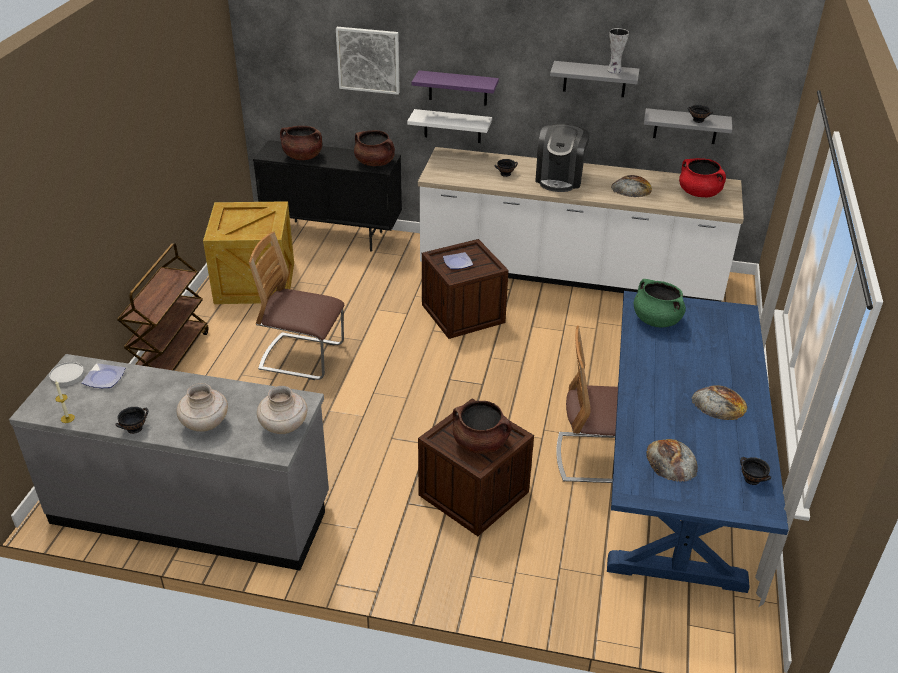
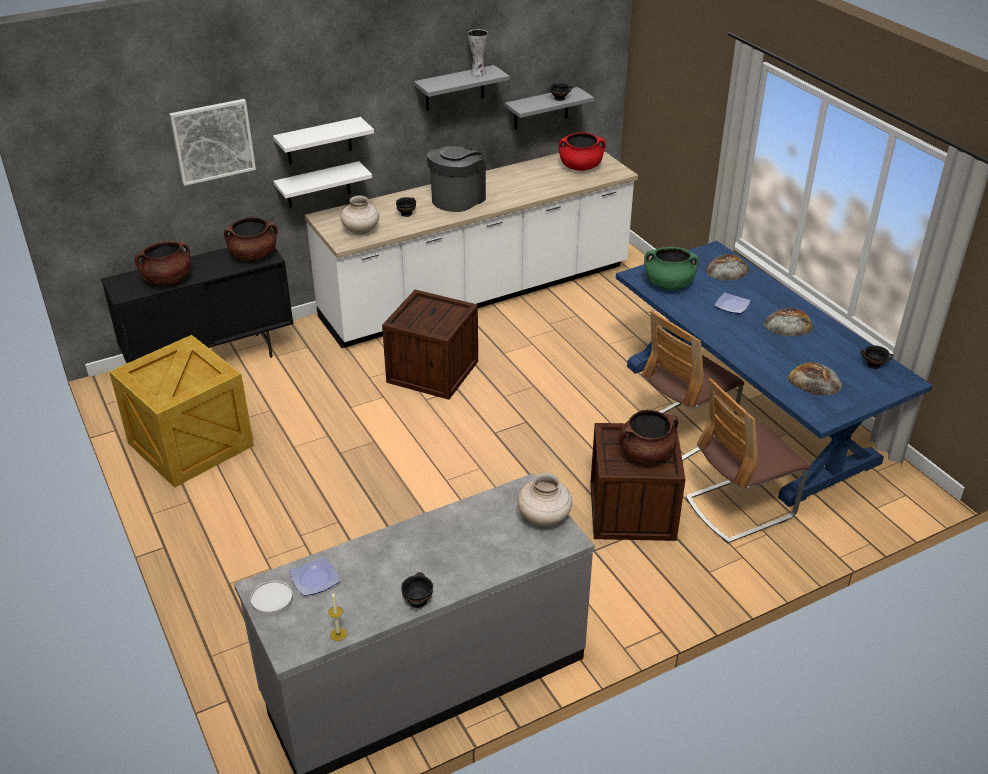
camera: 40 degrees left, 0 degrees up
(171, 356) = (200, 560): brown cart -> none
(205, 424) = (475, 558): beige vase -> beige vase (361, 231)
(302, 357) = (338, 487): chair -> chair (739, 507)
(458, 88) = (319, 141): purple shelf -> white shelf
(458, 262) = (424, 318): plate -> plate (731, 305)
(559, 178) = (457, 199): coffee machine -> coffee machine turned 120 degrees counterclockwise
(631, 188) = (525, 184): bread -> bread (727, 269)

